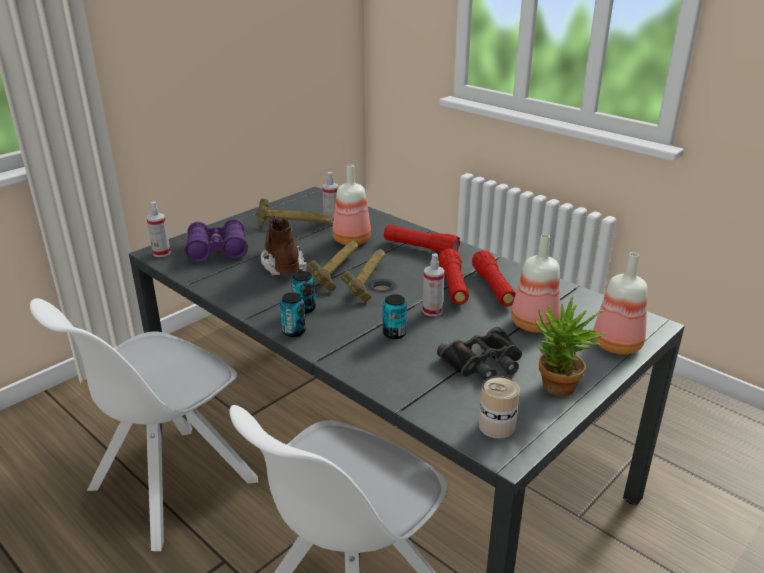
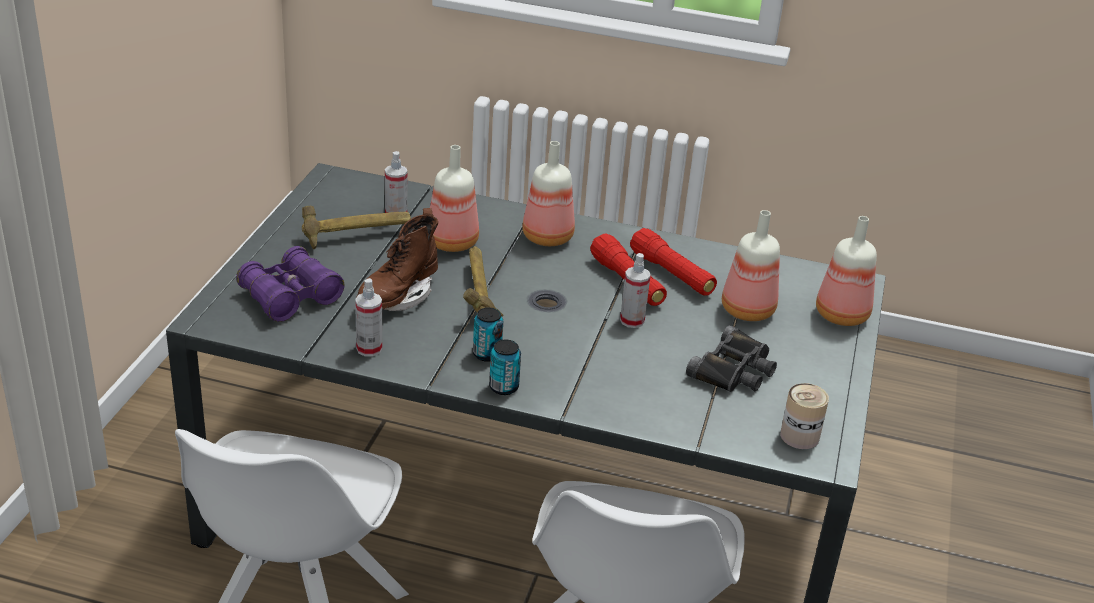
camera: 30 degrees left, 5 degrees up
(161, 253) = (215, 319): spray bottle -> spray bottle (369, 349)
(283, 263) = (398, 297): brown boot -> brown boot turned 105 degrees counterclockwise
(368, 282) = (528, 299): hammer -> none
(394, 333) = (616, 360): can -> none
(420, 248) = (546, 236): red flashlight -> bottle
(557, 391) = (825, 382): potted plant -> none

